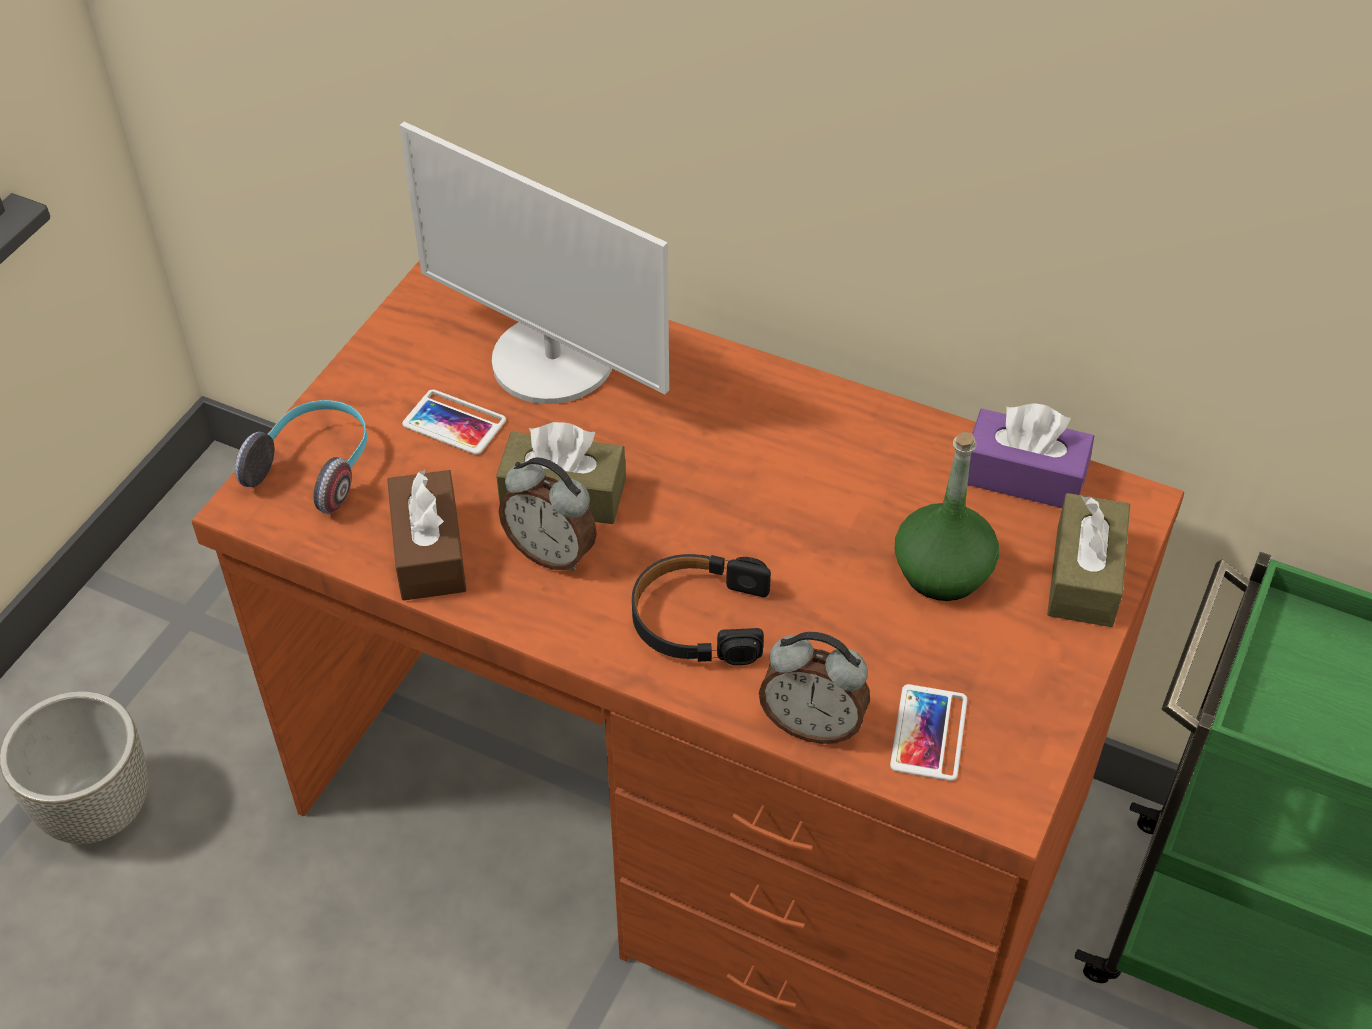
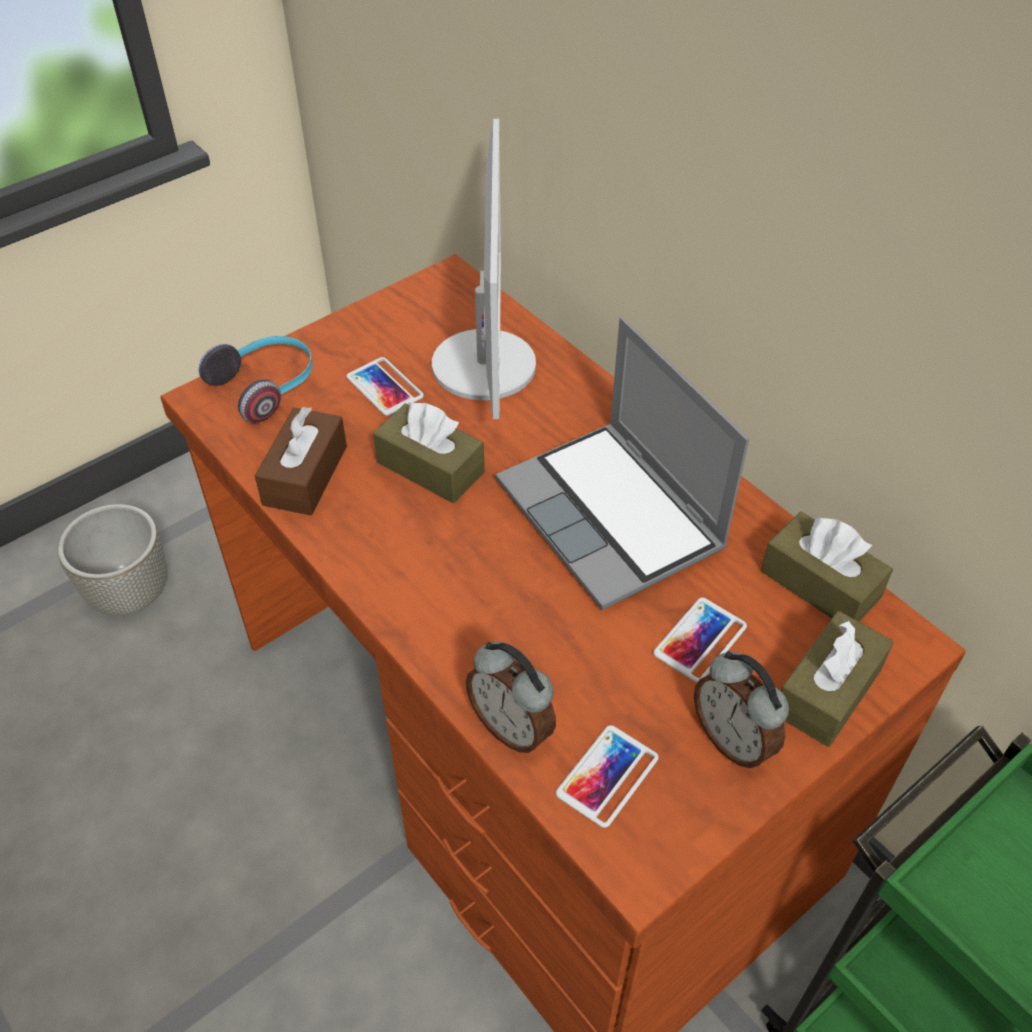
camera: 25 degrees right, 0 degrees up
(552, 361) = (485, 365): monitor -> monitor turned 150 degrees counterclockwise
(552, 552) = (394, 509): alarm clock -> alarm clock (733, 740)
(699, 619) = (473, 603): black headphones -> none
(787, 480) = (613, 517): none -> laptop
(942, 572) = (700, 640): green bottle -> phone
(1023, 476) = (820, 584): purple tissue box -> brown tissue box

